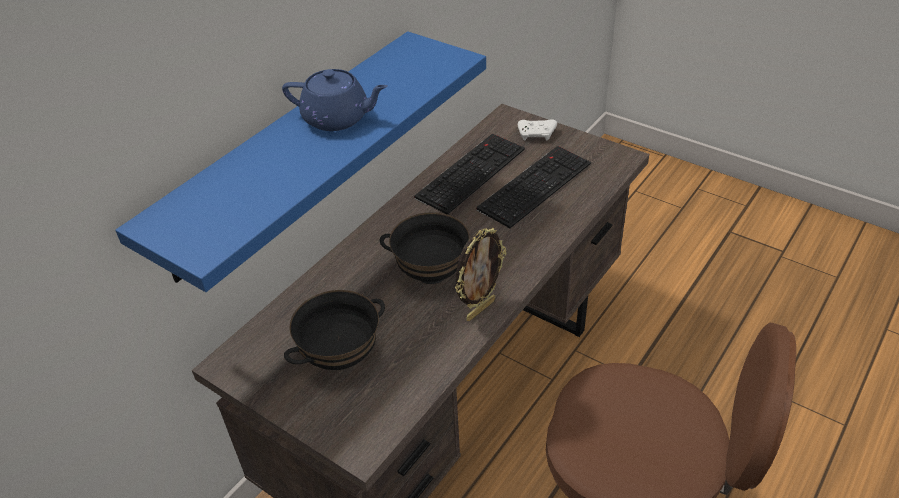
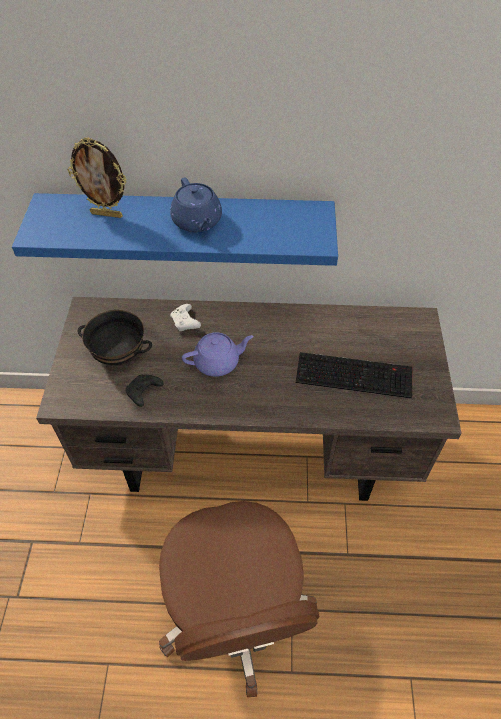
camera: 55 degrees right, 10 degrees up
(418, 355) = (143, 393): none -> black game controller
(431, 274) = (218, 362): black bowl -> purple teapot
(470, 172) = (338, 330): keyboard -> none
(480, 309) = (204, 404): picture frame -> picture frame (107, 214)
(537, 134) = (417, 348): white game controller -> white game controller (185, 322)

